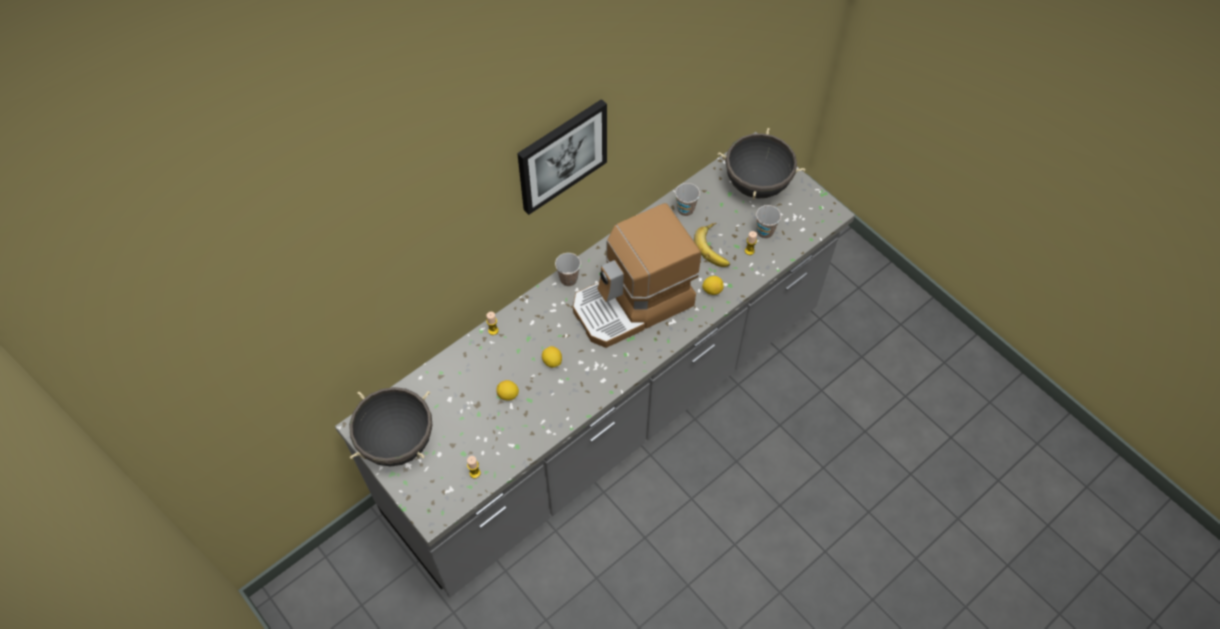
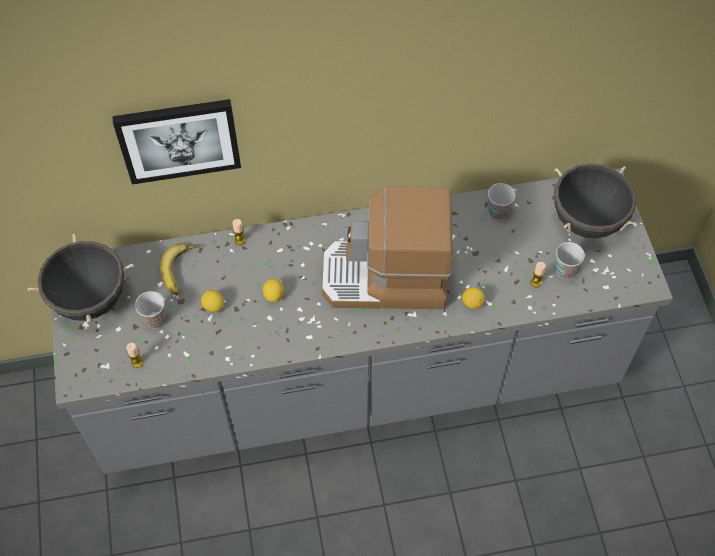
camera: 30 degrees right, 0 degrees up
(561, 155) = (354, 90): picture -> picture (179, 139)
(568, 279) = (340, 226): cup -> cup (155, 320)
(715, 247) = (503, 263): banana -> banana (182, 270)

